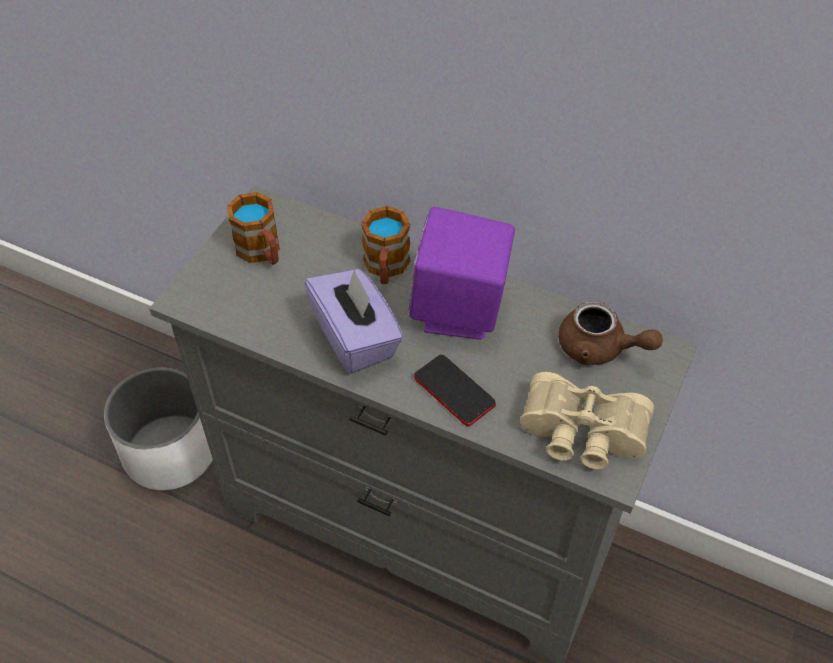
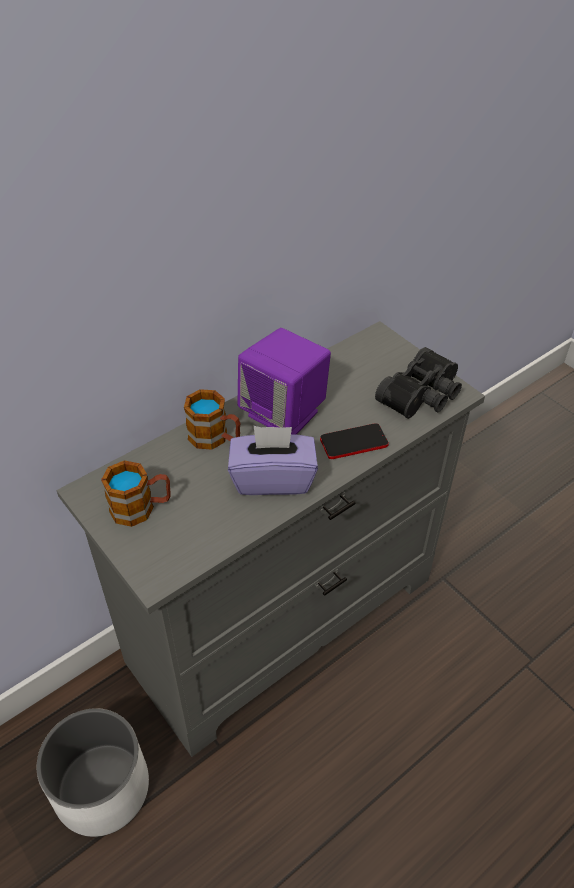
camera: 65 degrees left, 5 degrees down
(582, 436) = (423, 396): beige binoculars -> black binoculars
(599, 349) = (359, 361): brown teapot -> none

